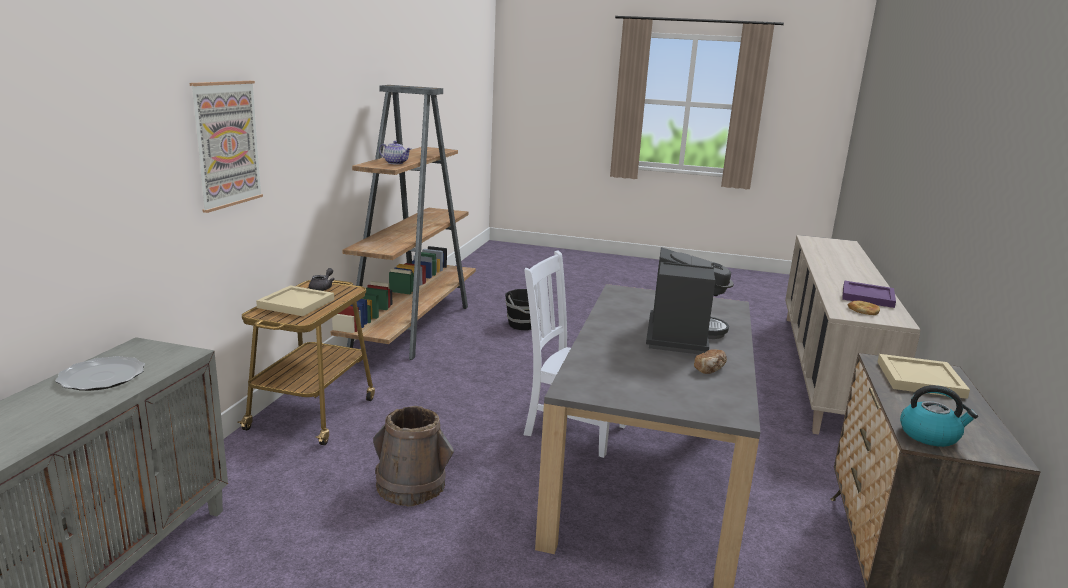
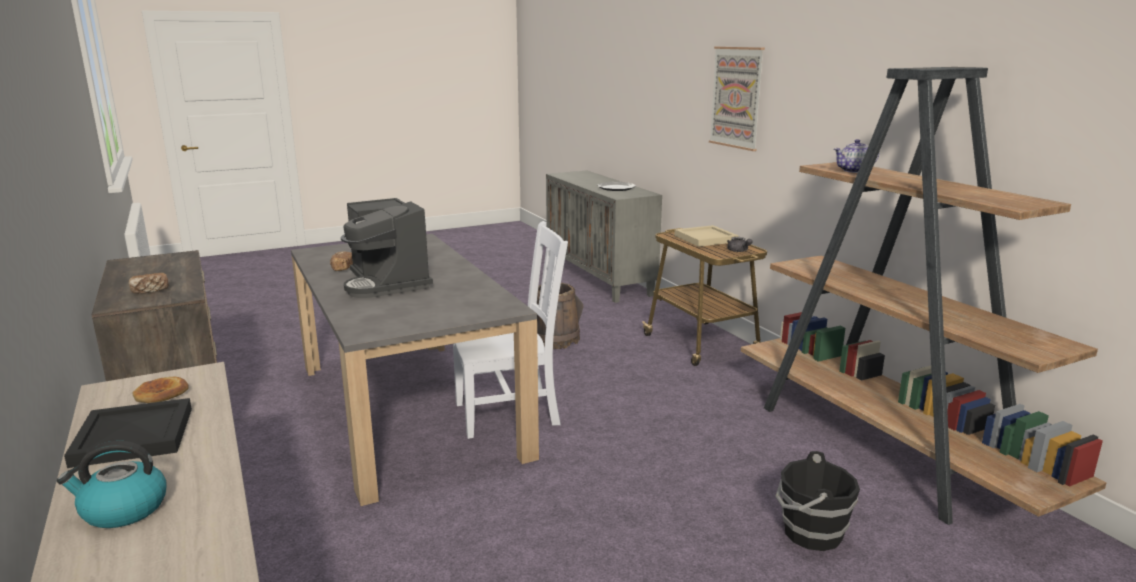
camera: 140 degrees right, 0 degrees up
(868, 297) = (132, 436): purple tray -> black tray
(921, 379) = (150, 291): beige tray -> bread
(930, 435) = (173, 259): kettle -> kettle (123, 510)

